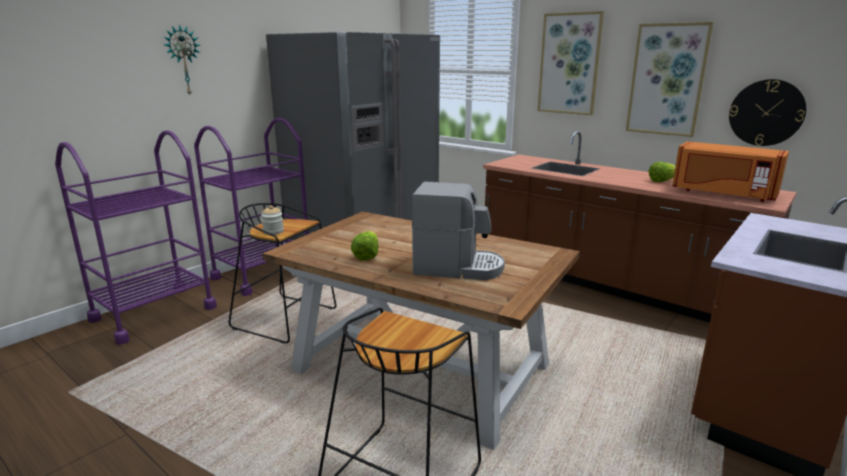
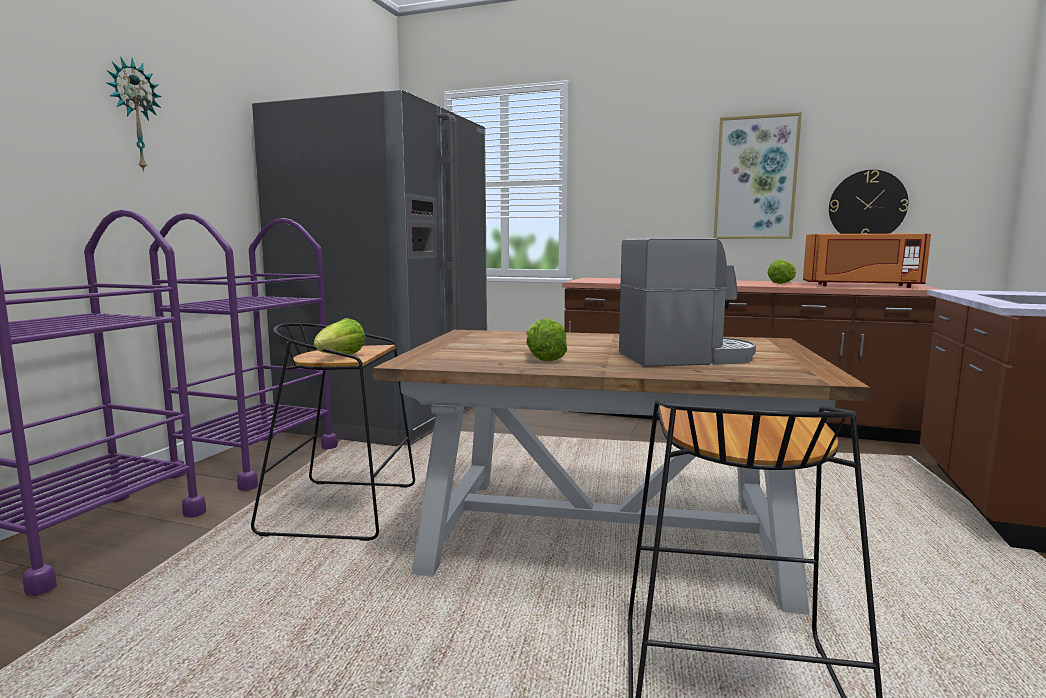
camera: 20 degrees left, 10 degrees down
(273, 231) = (340, 356): jar -> lettuce
(569, 64) = (637, 167): picture -> none

